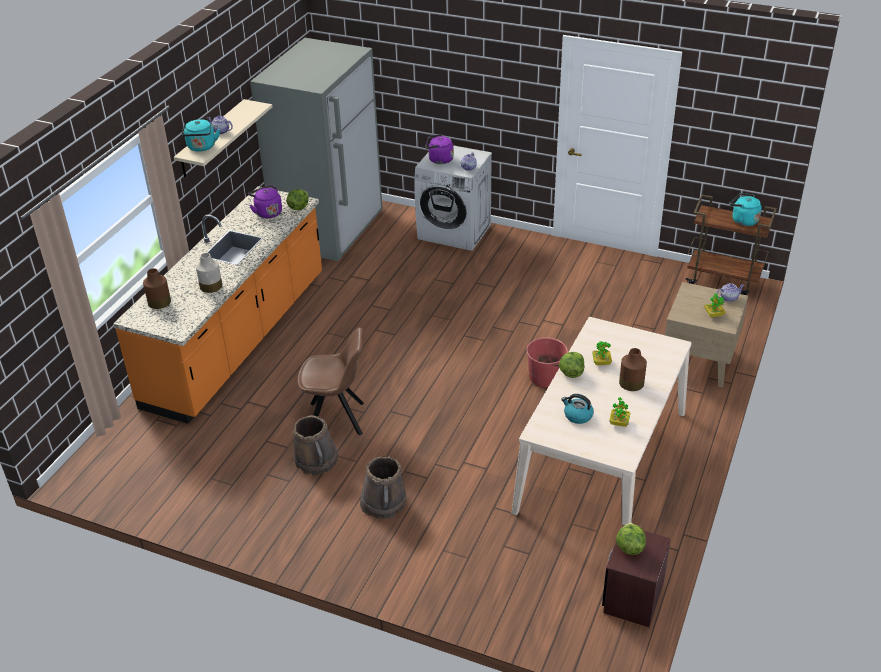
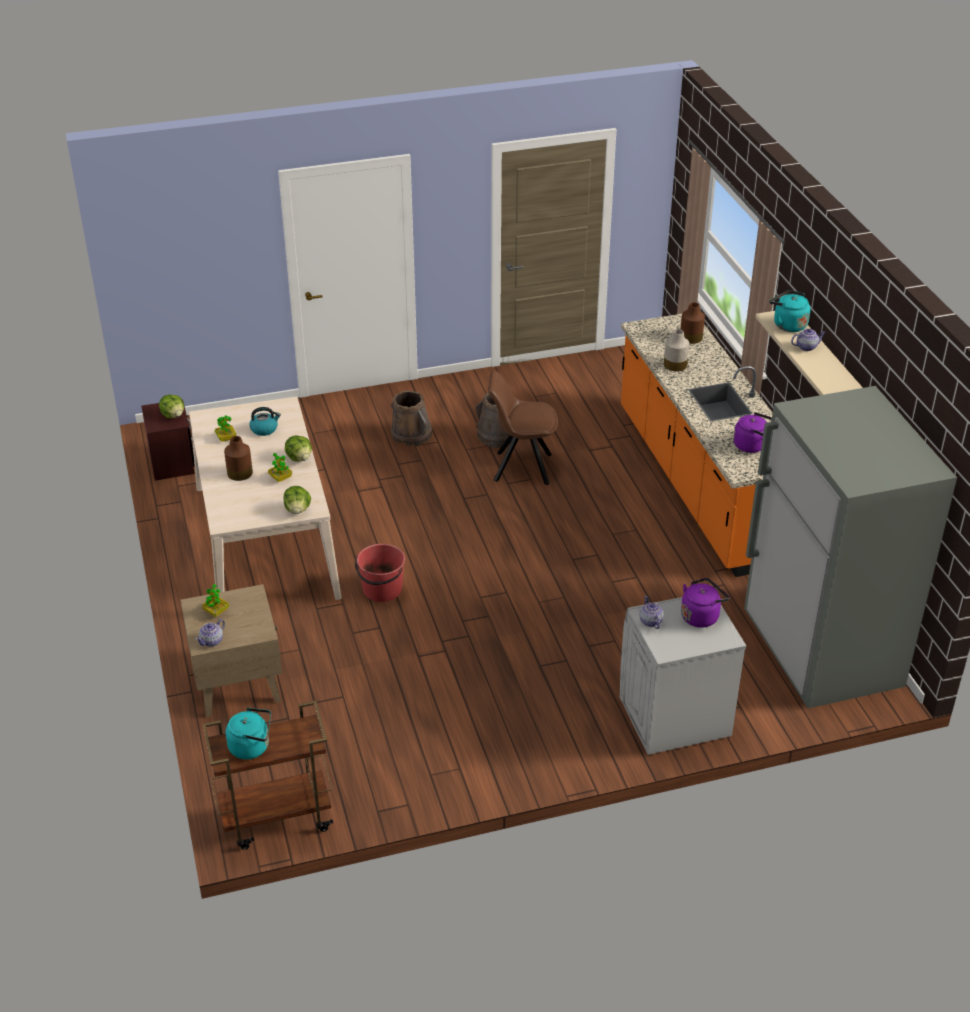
camera: 140 degrees right, 0 degrees up
(298, 207) = (734, 464): lettuce -> lettuce (298, 510)
(336, 419) = (522, 468): brown chair -> brown chair turned 45 degrees clockwise

